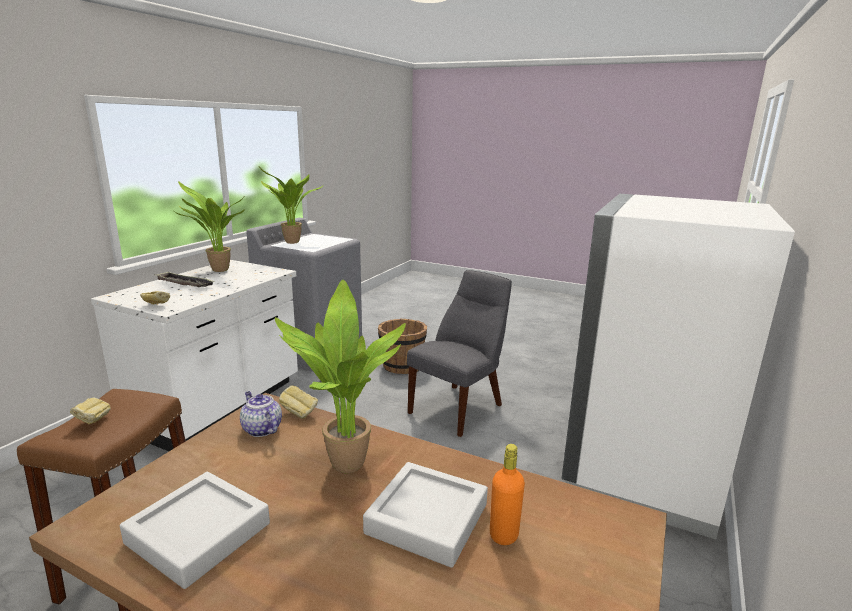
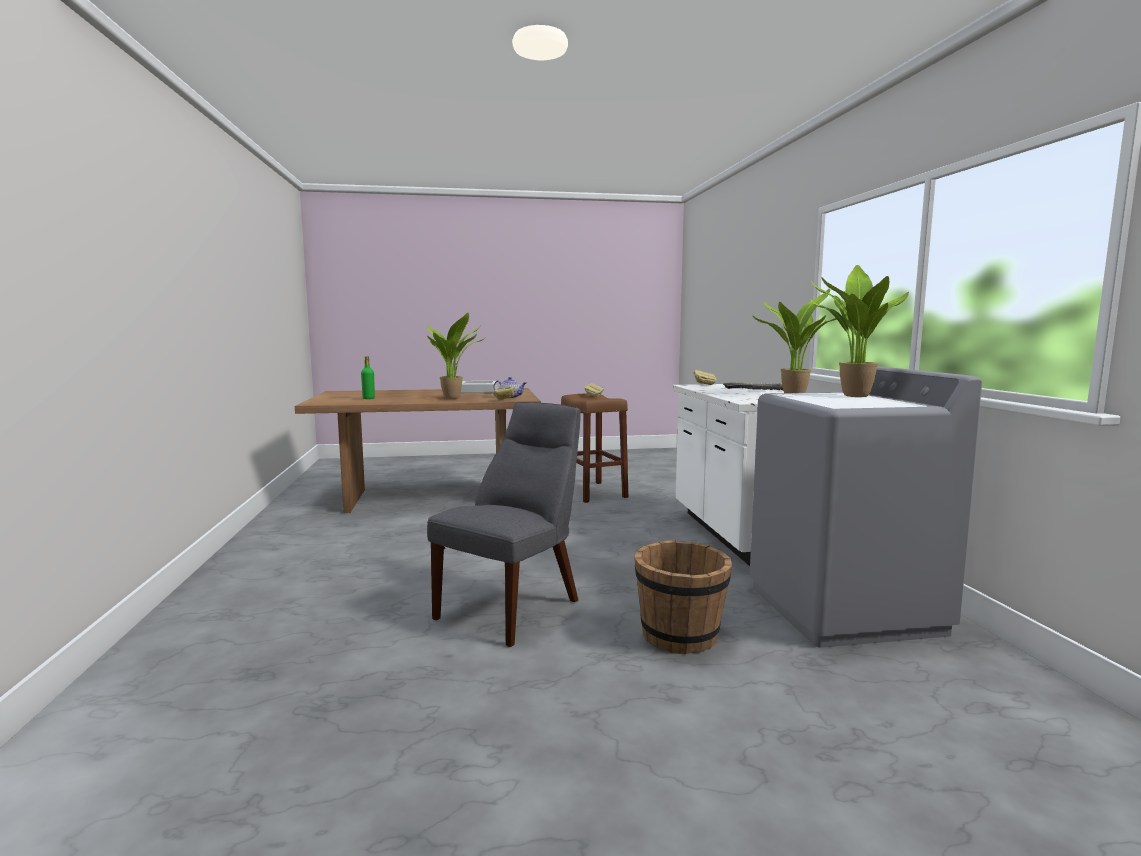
camera: 145 degrees right, 10 degrees down
(427, 518) = (402, 397): grey tray -> none
(459, 407) = (513, 607): grey chair -> grey chair turned 150 degrees counterclockwise
(503, 535) = (368, 398): orange bottle -> green bottle
(640, 468) = (244, 613): white fridge -> none

